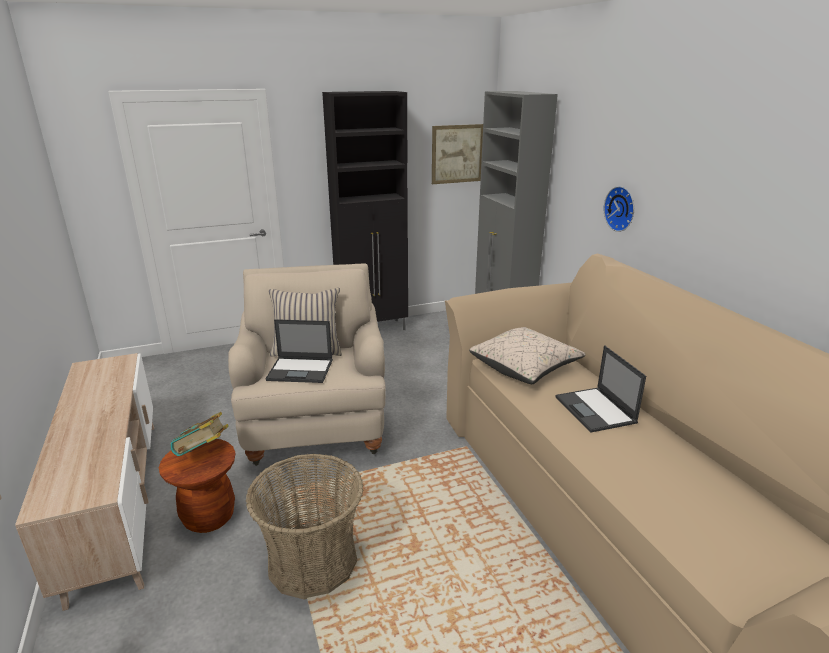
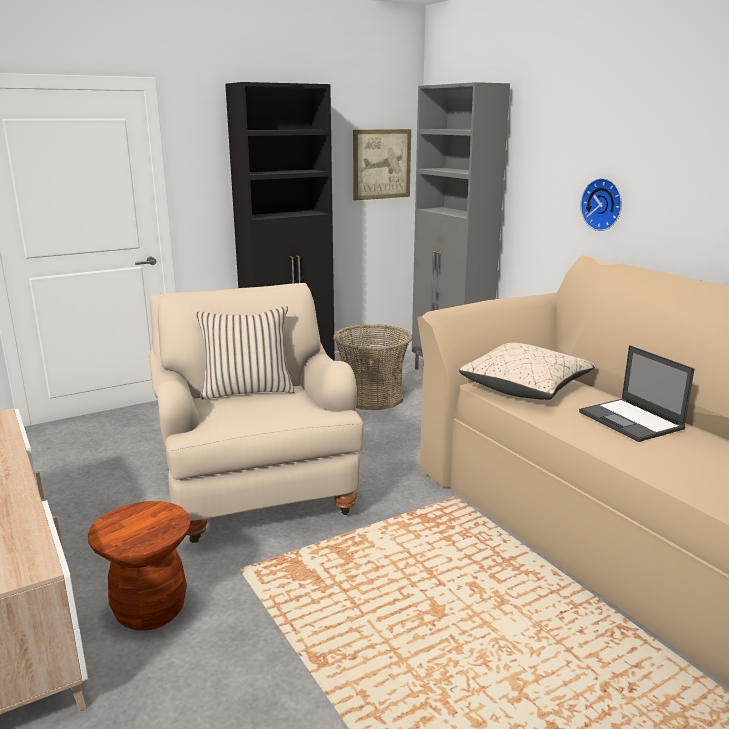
camera: 10 degrees left, 5 degrees down
(203, 453) = (145, 518): book -> none
(301, 370) = (251, 410): laptop -> none
(312, 561) = (311, 645): basket -> basket (372, 397)

